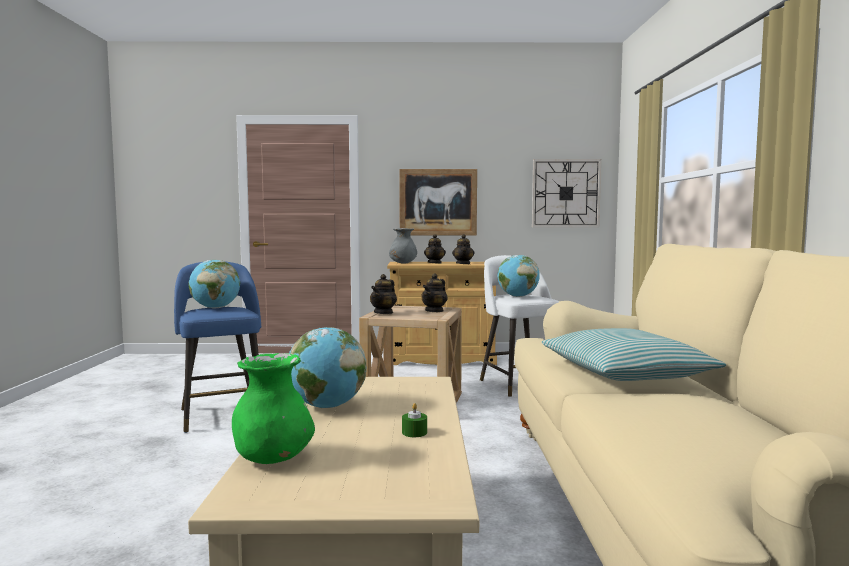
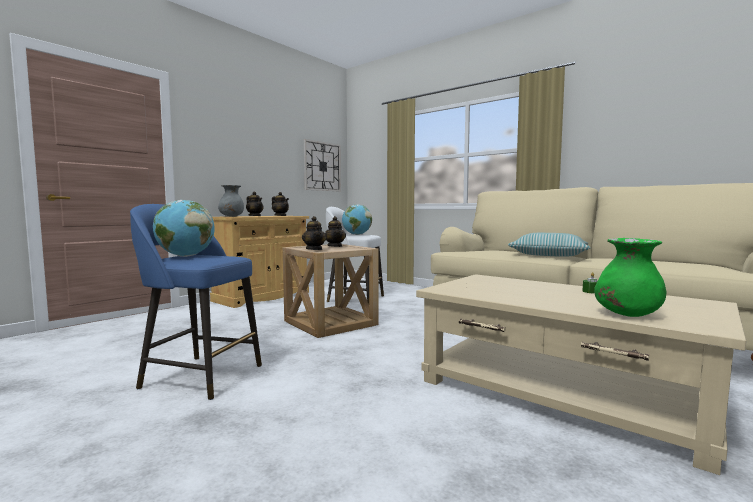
camera: 50 degrees left, 0 degrees up
(326, 406) = (513, 295): globe -> none
(438, 202) = (241, 165): picture -> none

